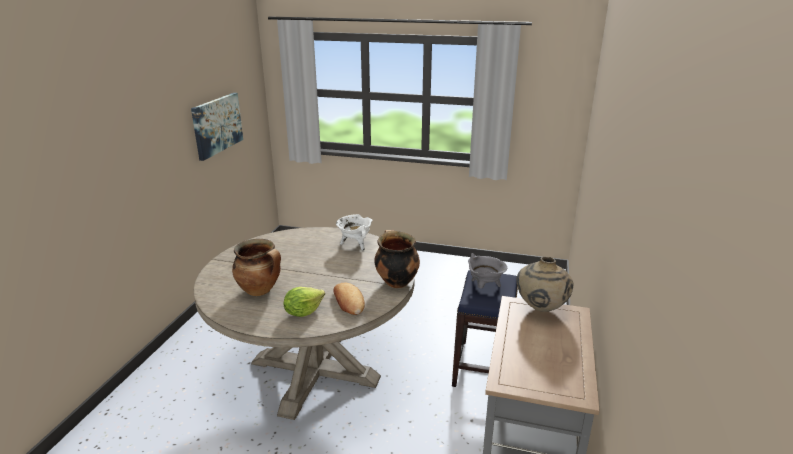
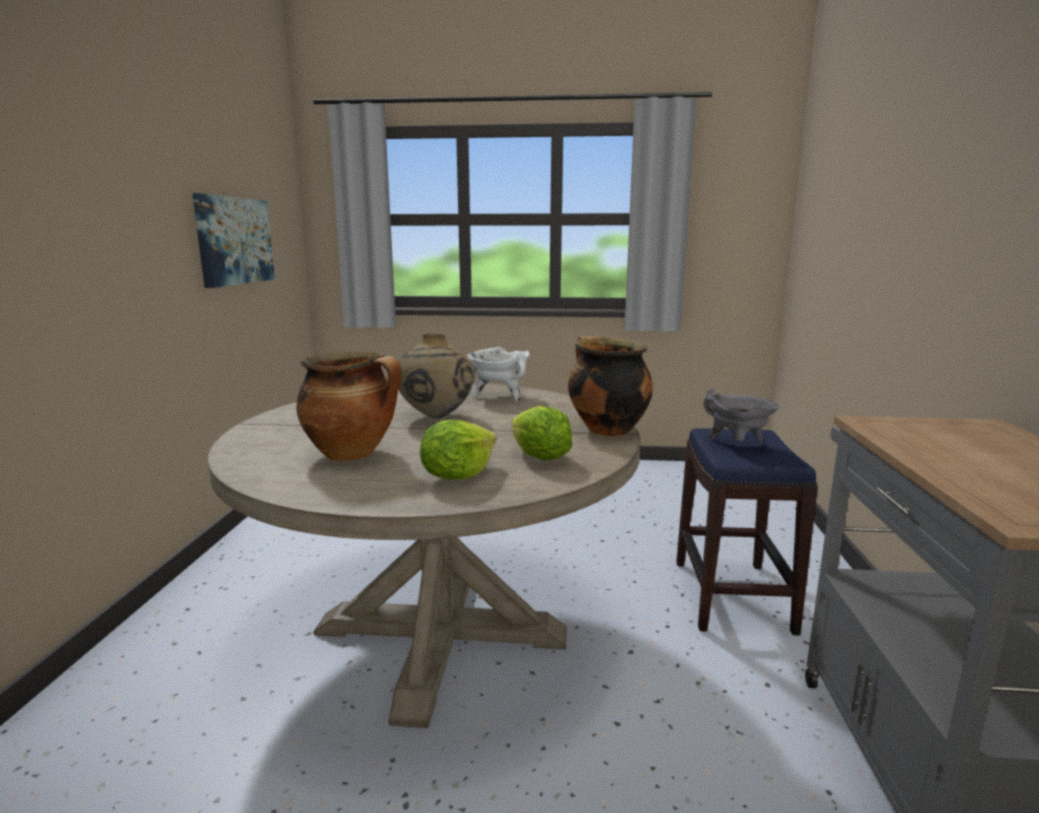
camera: 10 degrees left, 10 degrees down
(348, 302) = (539, 457): bread -> lettuce
(540, 309) = (925, 425): beige vase -> beige vase (435, 417)

